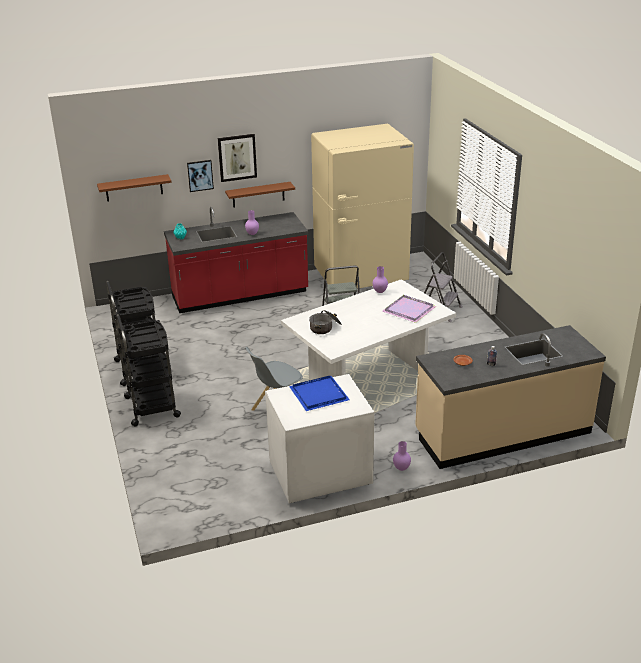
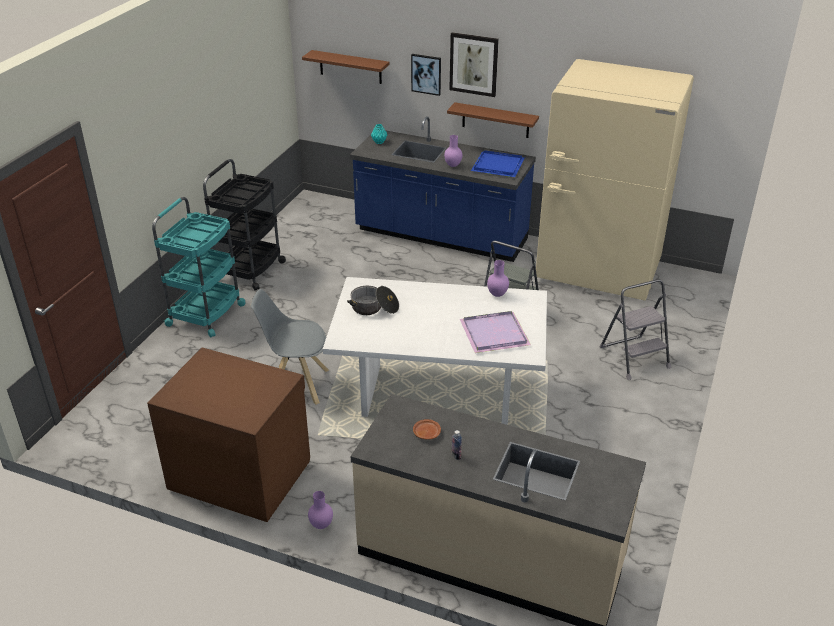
camera: 40 degrees right, 5 degrees up
(153, 407) = (206, 315): black cart -> turquoise cart
(240, 295) = (441, 236): red counter -> blue counter
(319, 473) = (240, 475): white washing machine -> brown washing machine
(320, 395) = (237, 382): blue tray -> blue tray (498, 166)

